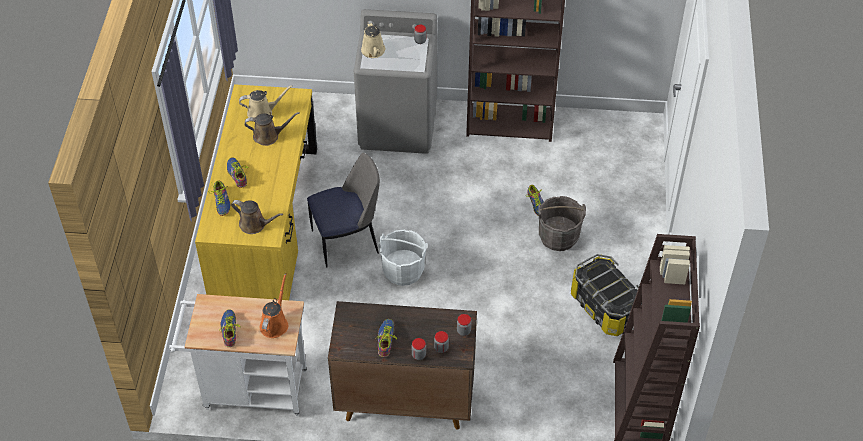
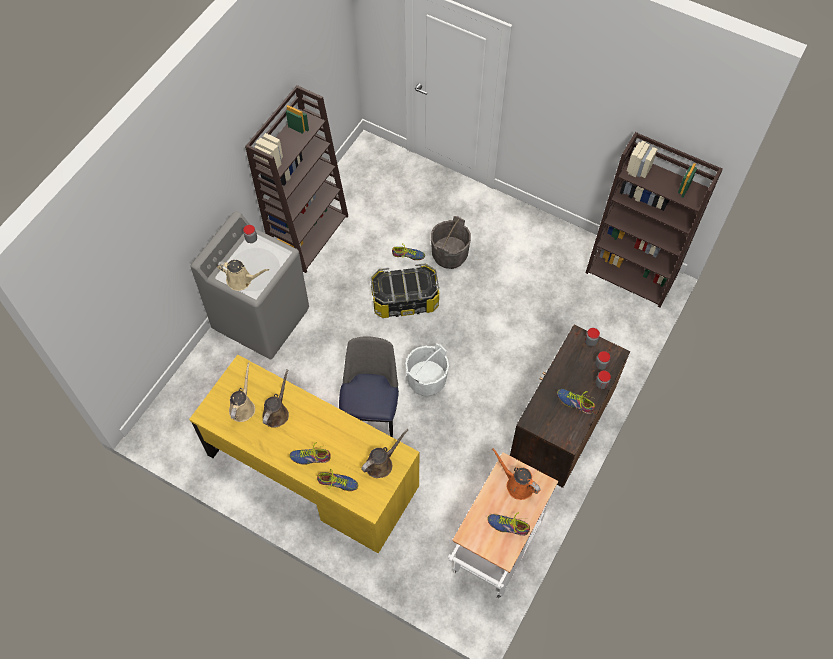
camera: 65 degrees left, 10 degrees up
(606, 306) = (534, 254): storage box -> storage box (405, 300)

